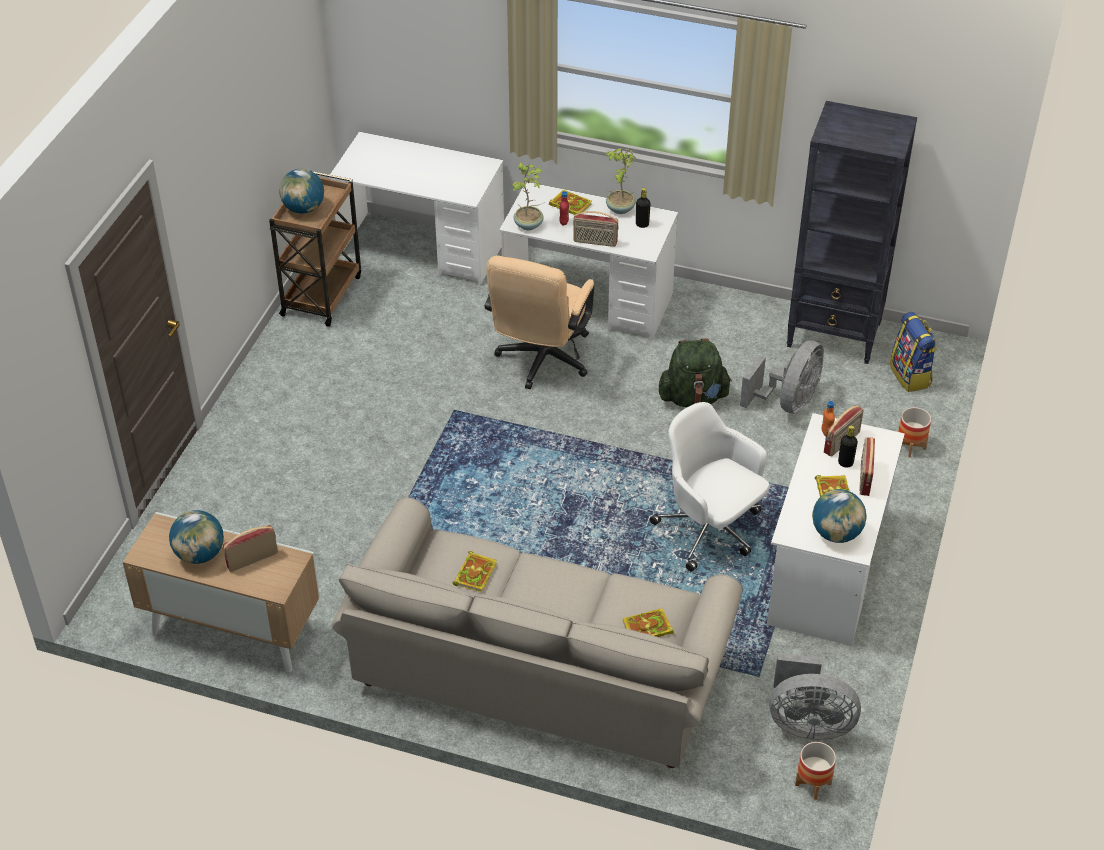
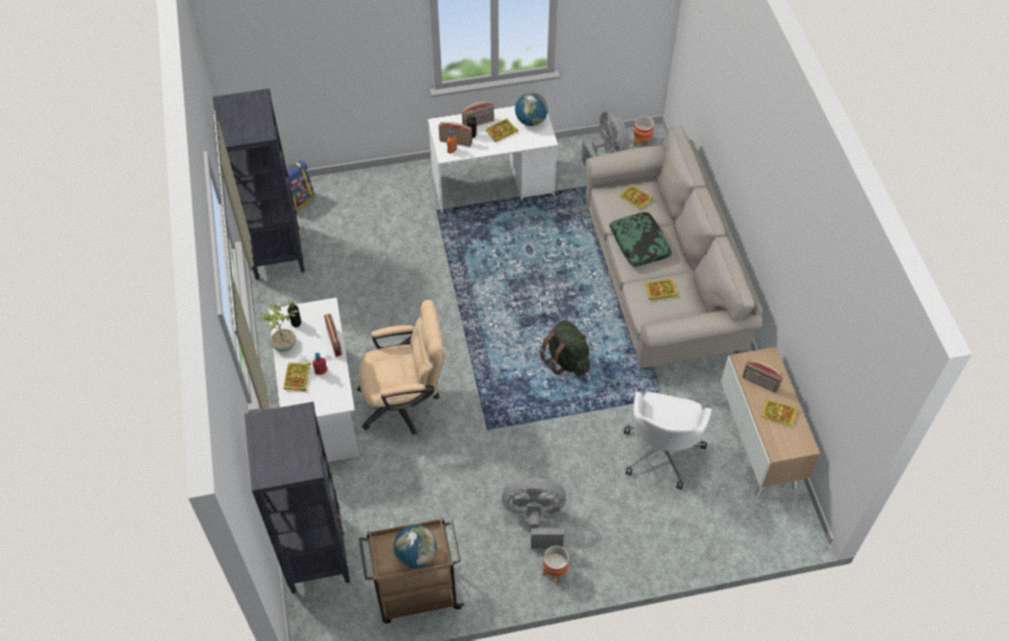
camera: 120 degrees left, 10 degrees up
(200, 554) = (779, 413): globe -> book
(422, 248) = (317, 553): white desk -> black bookcase
(529, 225) = (338, 392): potted plant -> none
(567, 595) = (639, 244): none -> pillow
(693, 397) = (387, 301): green backpack -> green backpack (566, 360)
(710, 530) = (501, 246): white office chair -> white office chair (662, 451)
(788, 402) = (361, 251): grey fan -> grey fan (535, 519)
(910, 446) = (365, 181): planter -> planter (555, 571)

